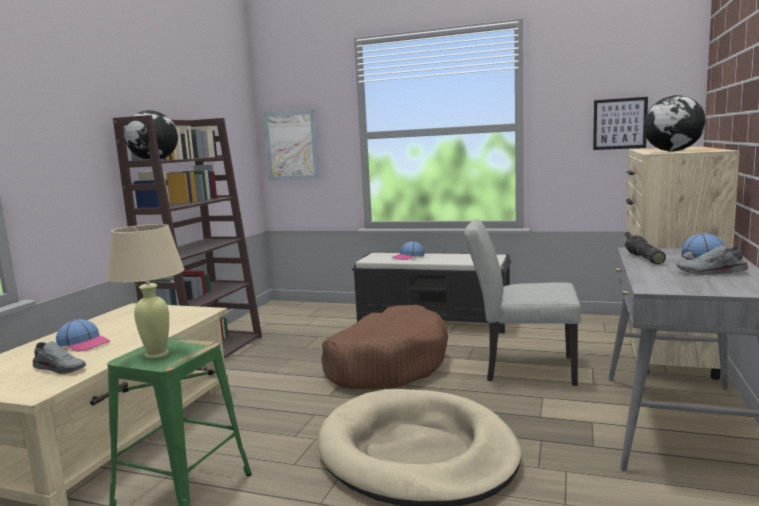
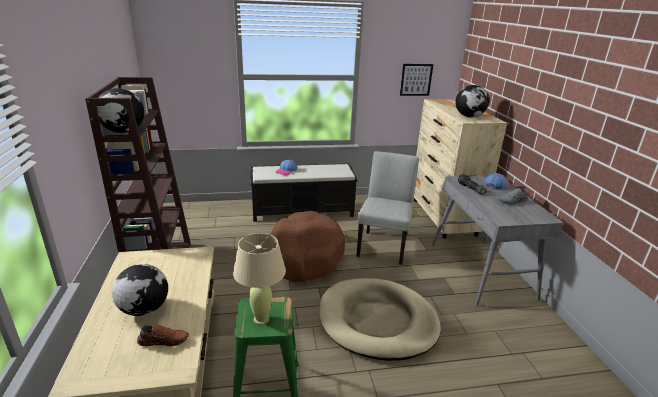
camera: 30 degrees left, 15 degrees up
(61, 368) = (164, 340): grey shoe -> brown shoe
(84, 343) = (144, 309): cap -> globe
(291, 145) = (176, 81): picture -> none
(521, 368) = (383, 244): grey chair -> grey chair turned 120 degrees clockwise

